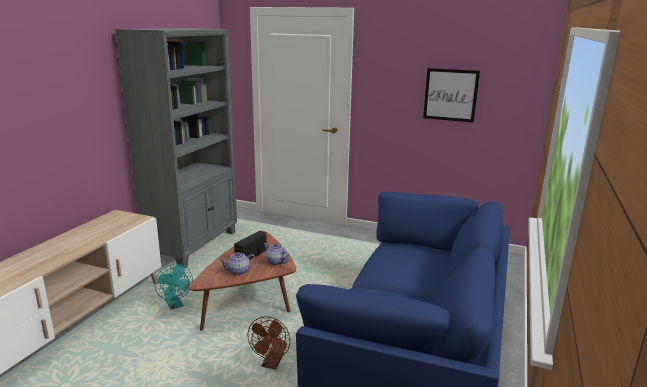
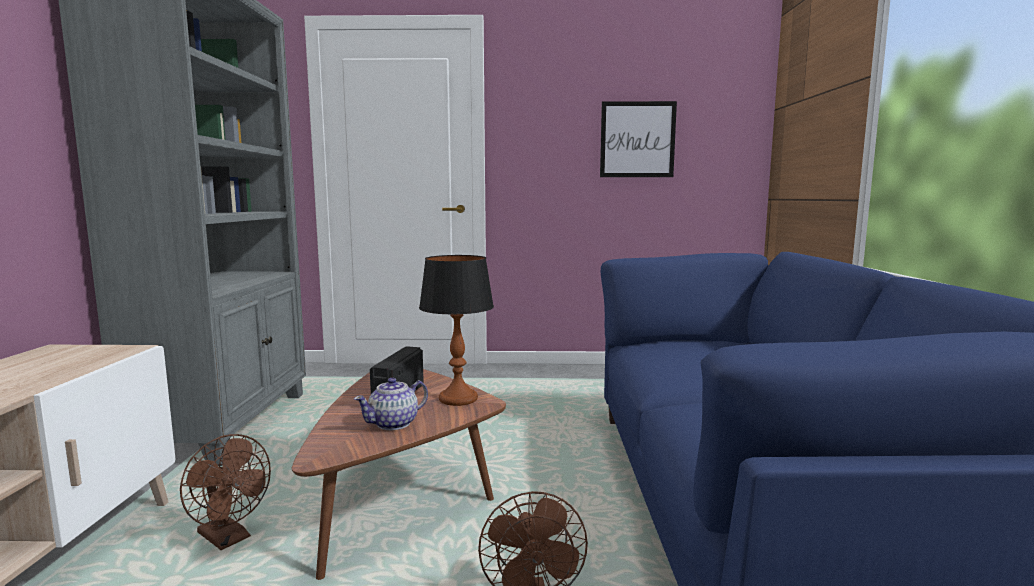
camera: 20 degrees left, 10 degrees down
(175, 305) = (229, 539): turquoise fan -> brown fan
(276, 262) = (458, 399): teapot -> table lamp

